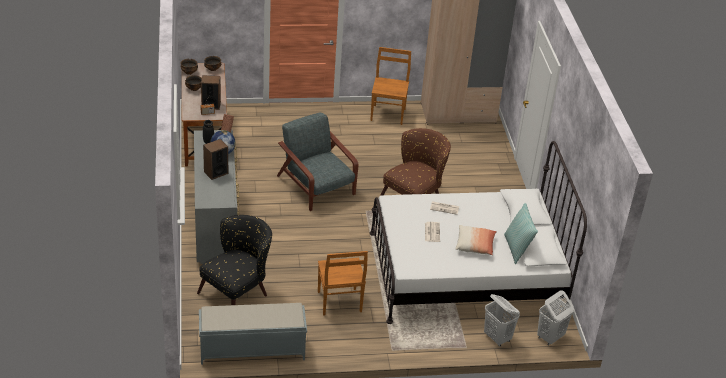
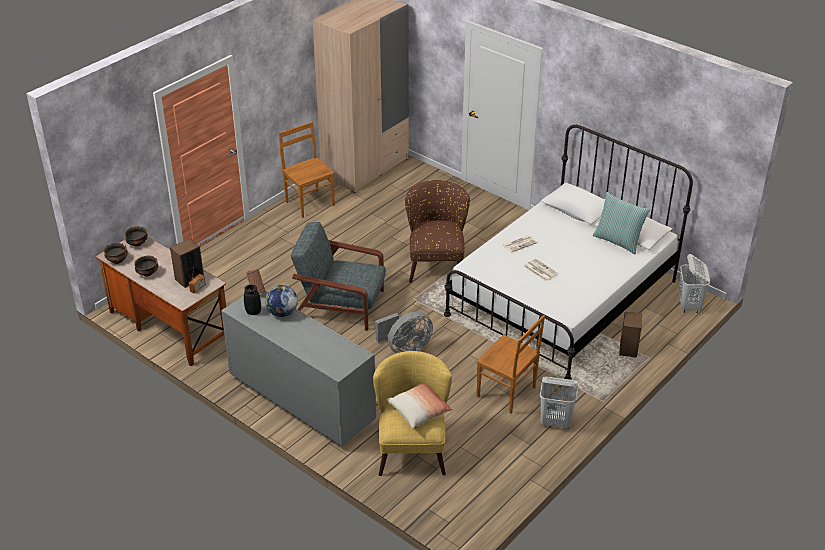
camera: 40 degrees left, 0 degrees up
(216, 172) = (305, 335): speaker -> speaker (628, 349)
(238, 291) = (412, 446): black armchair -> yellow armchair
(251, 349) = (499, 489): grey bench -> none
(317, 236) = (405, 348): none -> grey fan
(475, 245) = (586, 259): pillow -> pillow (419, 411)
(497, 338) = (657, 333): white laundry basket -> white laundry basket (556, 422)

